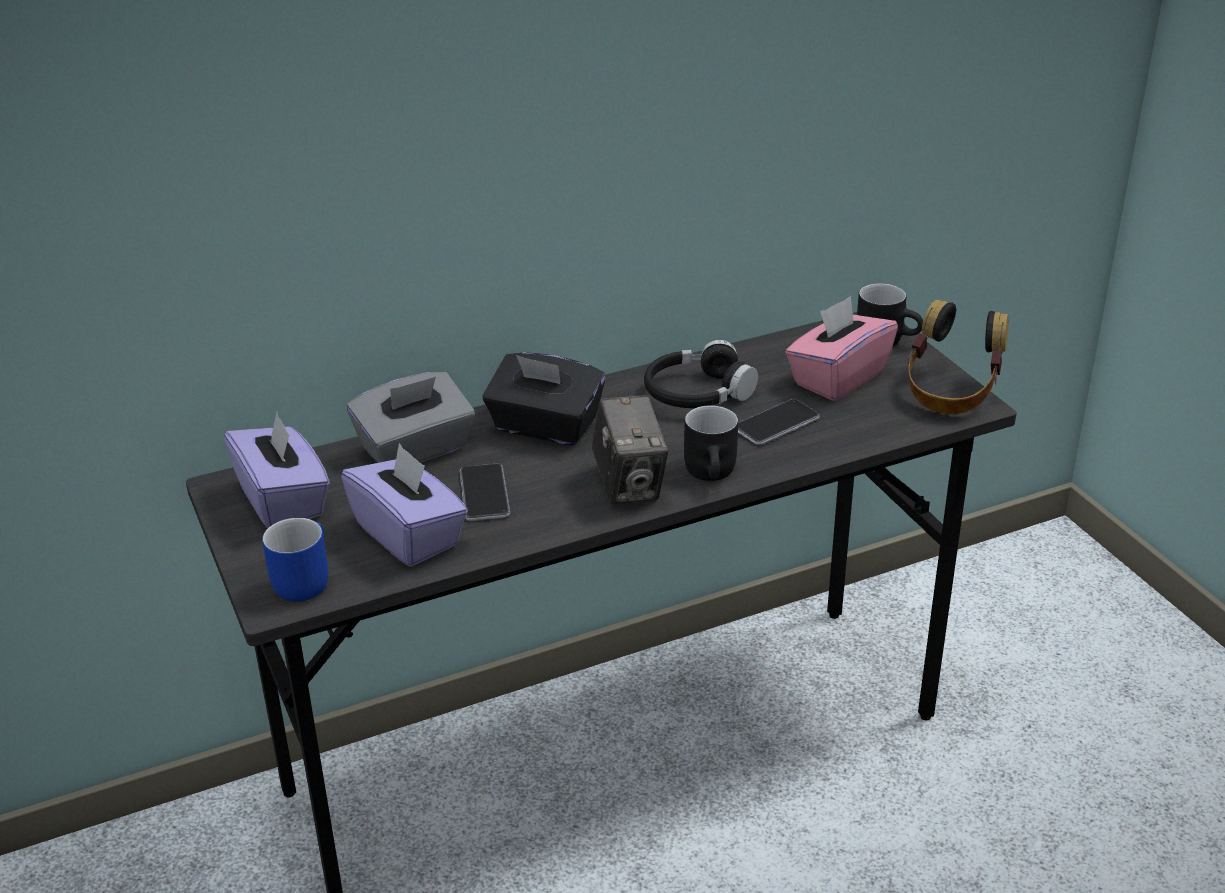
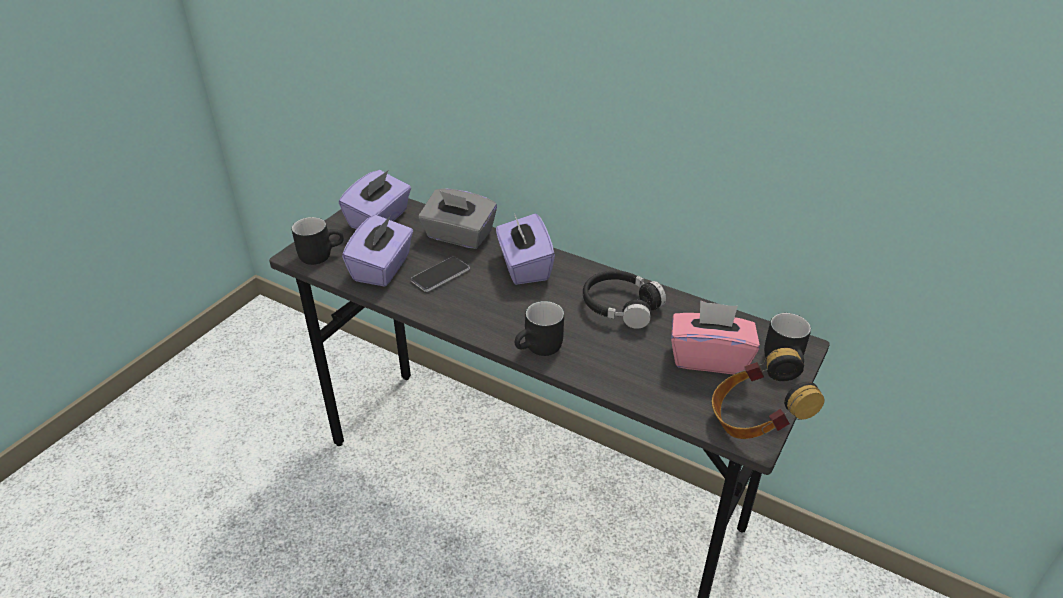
camera: 55 degrees right, 5 degrees up
(301, 579) = (320, 254): blue mug -> black mug
(545, 427) = (524, 266): black tissue box -> purple tissue box
(629, 485) = (496, 321): camera -> none
(776, 424) = (622, 353): phone -> none

